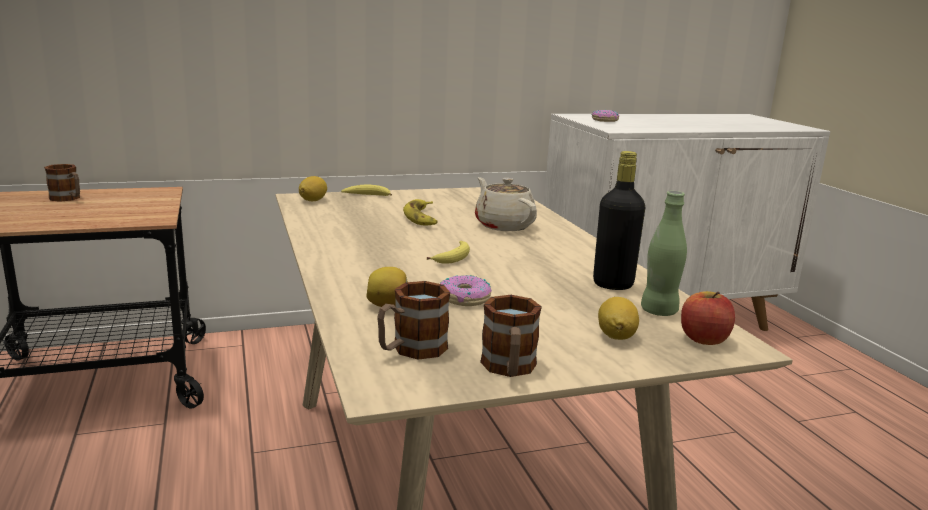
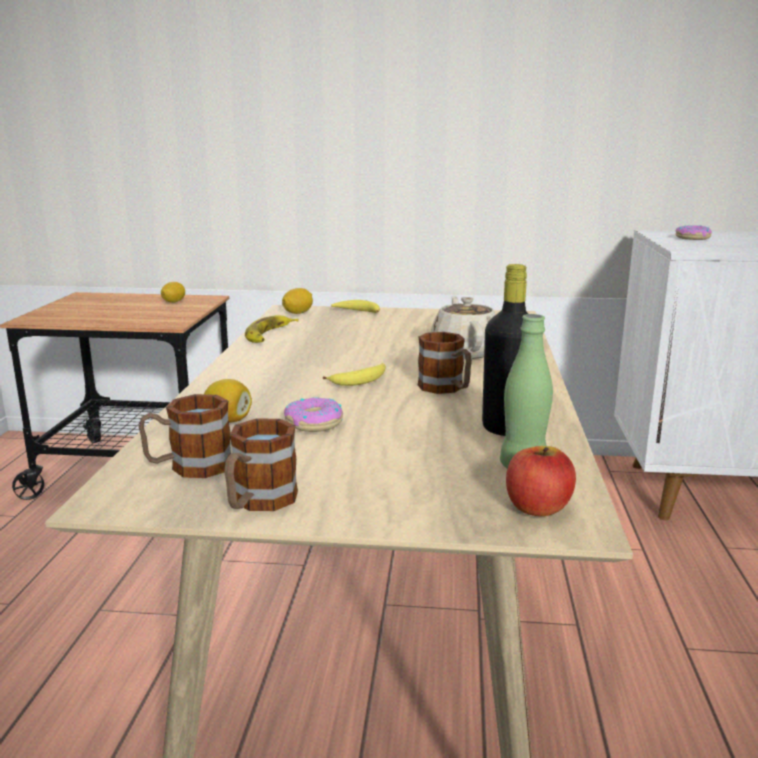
camera: 25 degrees right, 0 degrees up
(68, 199) = (124, 301): mug -> mug (446, 389)
(422, 218) = (385, 337): banana -> banana (269, 335)
(616, 336) = (428, 487): lemon -> lemon (174, 302)

